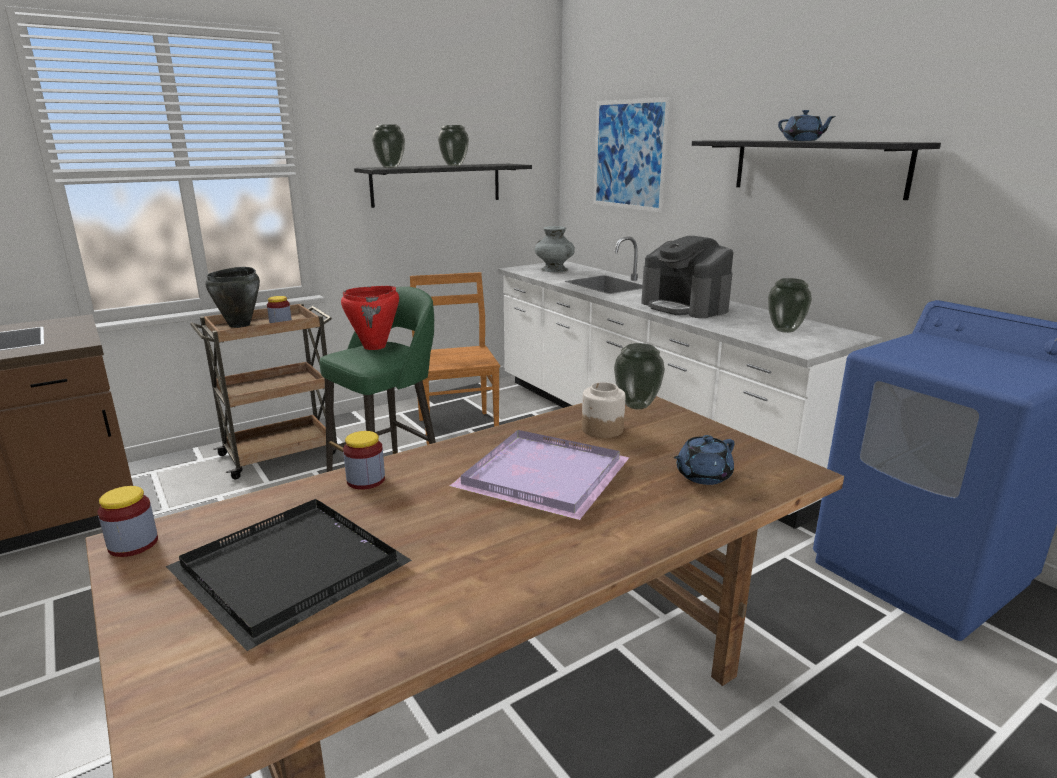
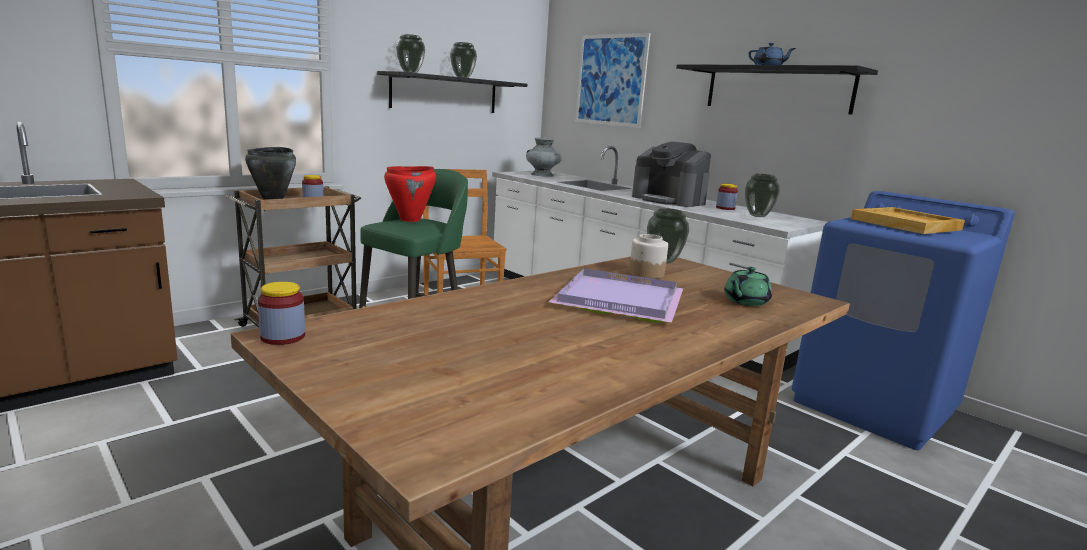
camera: 10 degrees left, 5 degrees down
(295, 570) = (449, 353): black tray -> none
(366, 480) = (469, 300): jar -> jar (725, 208)
(702, 476) = (745, 301): blue teapot -> green teapot
(959, 354) = (906, 224): none -> beige tray

